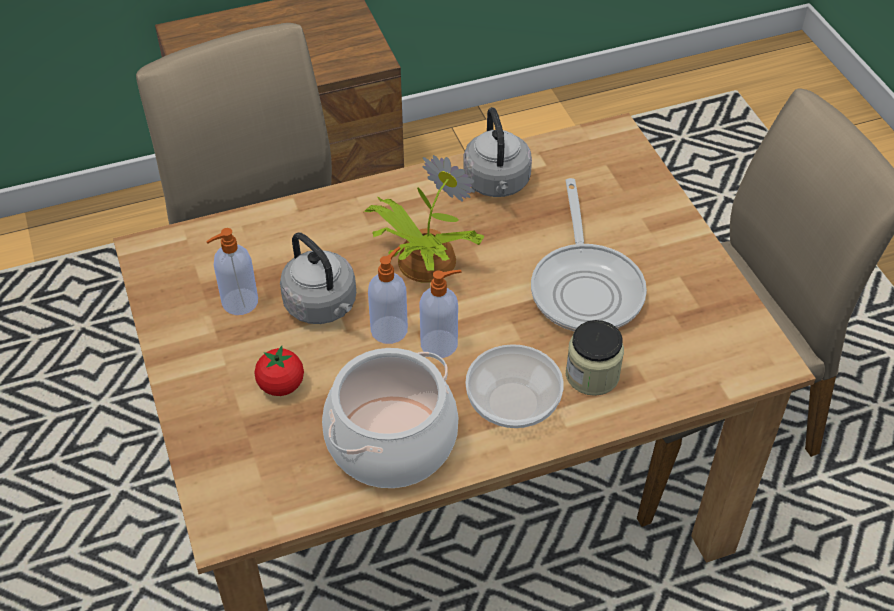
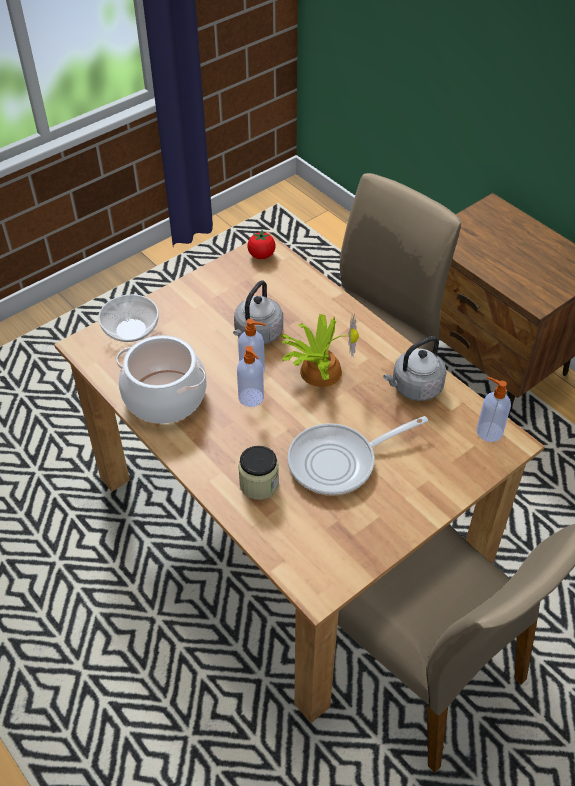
camera: 70 degrees right, 0 degrees up
(238, 303) = (243, 297): soap dispenser -> soap dispenser (488, 431)
(281, 385) = (188, 336): tomato -> tomato (261, 255)
(512, 404) = (216, 447): bowl -> bowl (130, 329)

